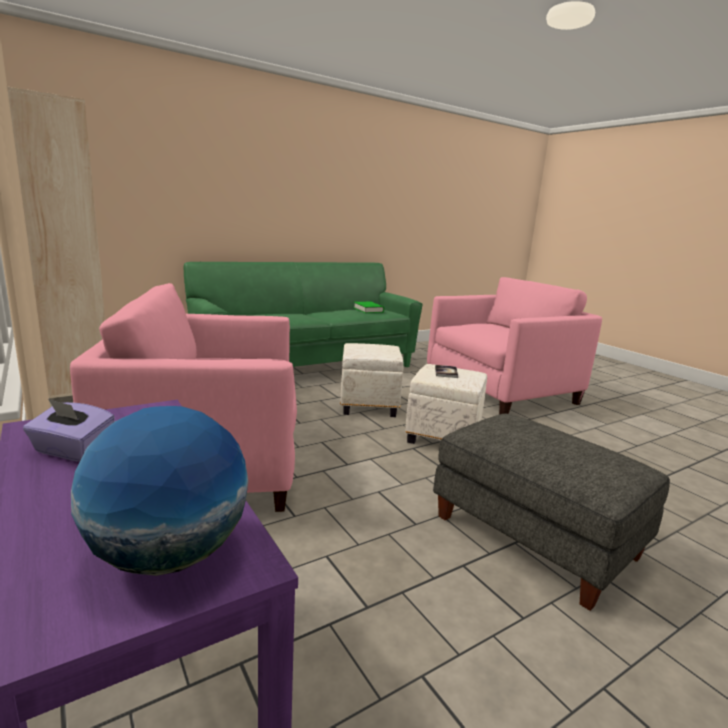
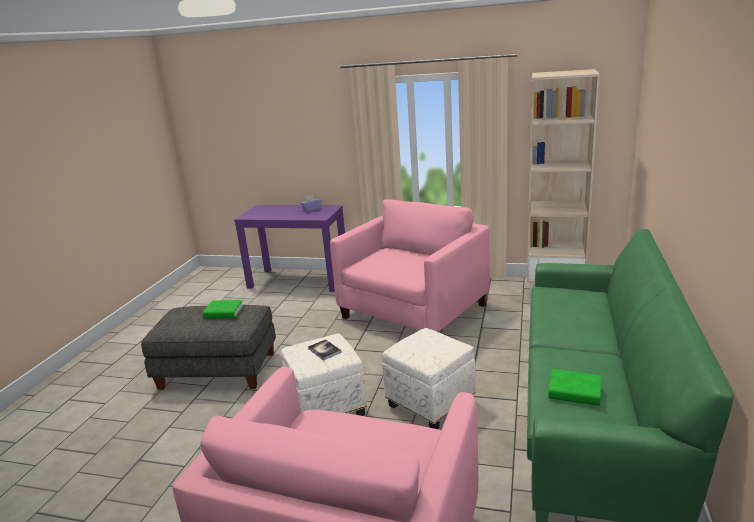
camera: 140 degrees right, 5 degrees up
(169, 554) = (257, 213): globe -> none
(522, 437) = (224, 313): none -> green book

